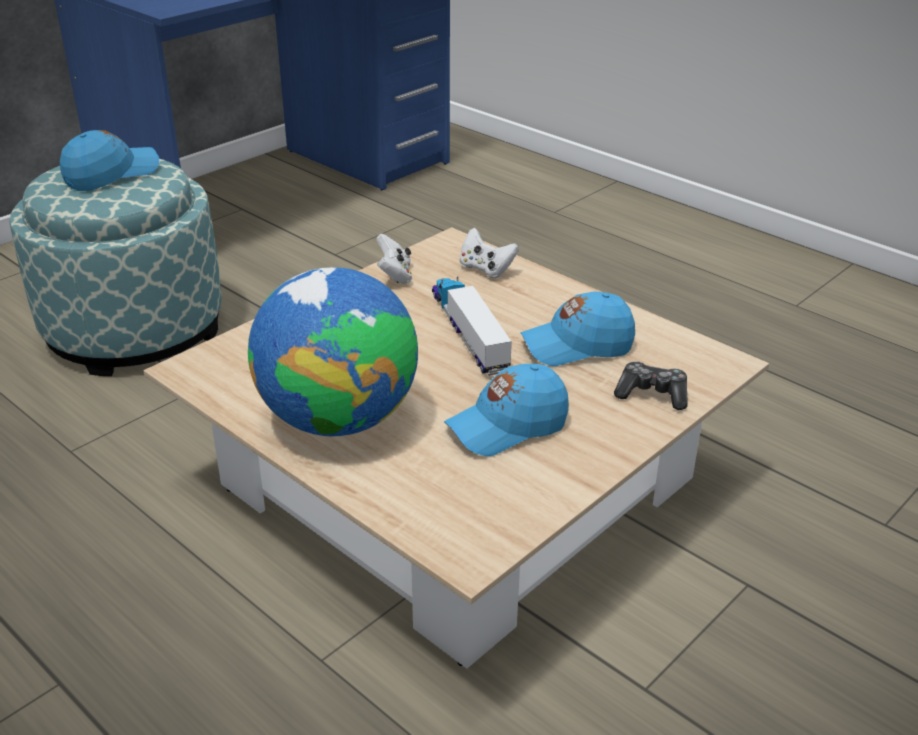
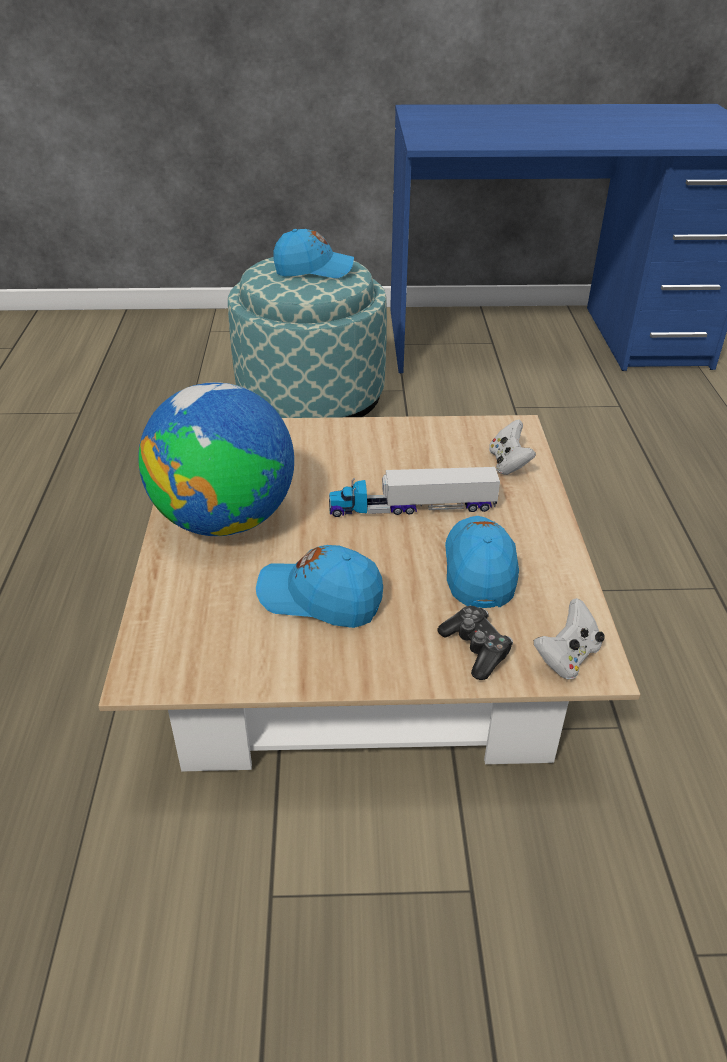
camera: 45 degrees right, 5 degrees up
(394, 275) = (430, 433): white game controller -> white game controller (567, 657)
(468, 332) = (412, 507): toy truck -> toy truck turned 120 degrees counterclockwise
(577, 346) = (479, 568): blue cap -> blue cap turned 60 degrees clockwise

